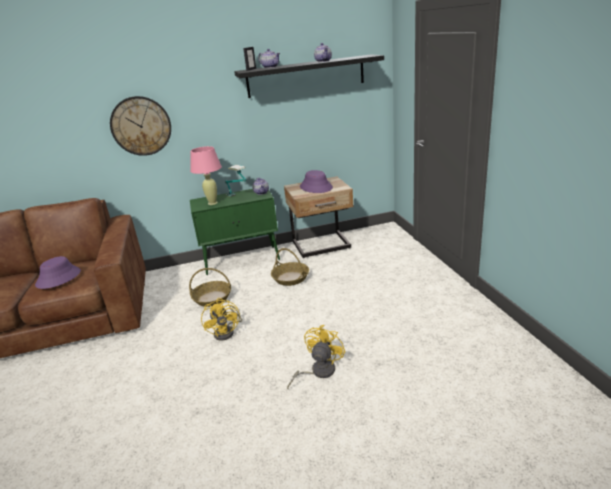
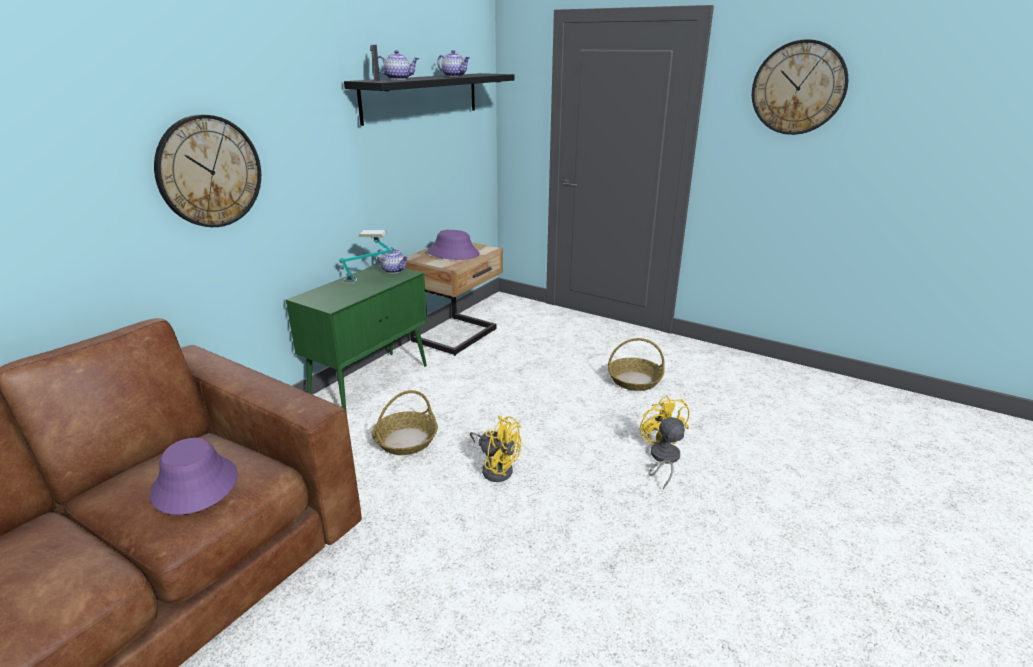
camera: 45 degrees left, 0 degrees up
(212, 203) = (342, 296): pink table lamp -> none
(291, 278) = (476, 381): basket -> basket (634, 380)
(557, 69) = (798, 88): none -> wall clock

